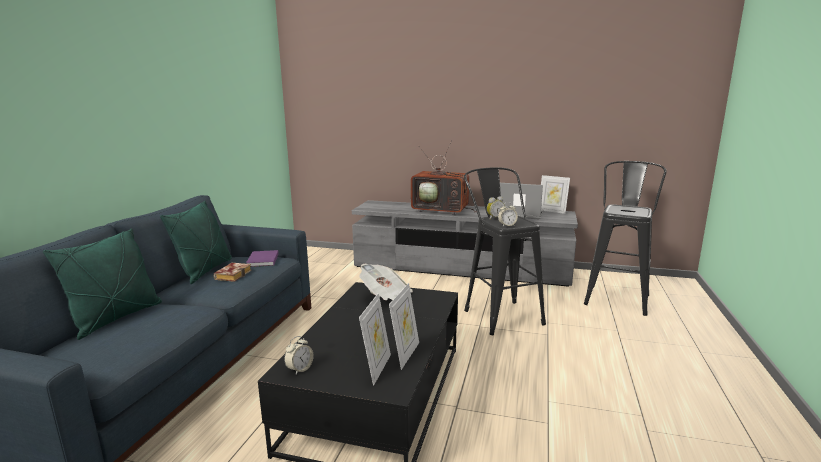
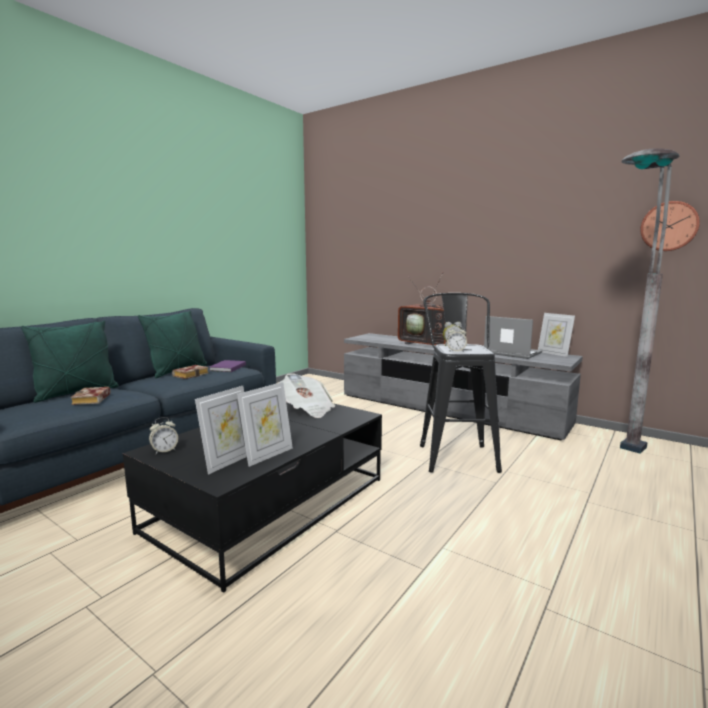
camera: 20 degrees right, 5 degrees down
(159, 325) = (92, 400): none -> book
(618, 297) = (618, 459): black stool -> grey floor lamp
(641, 102) = (669, 226): none -> wall clock

